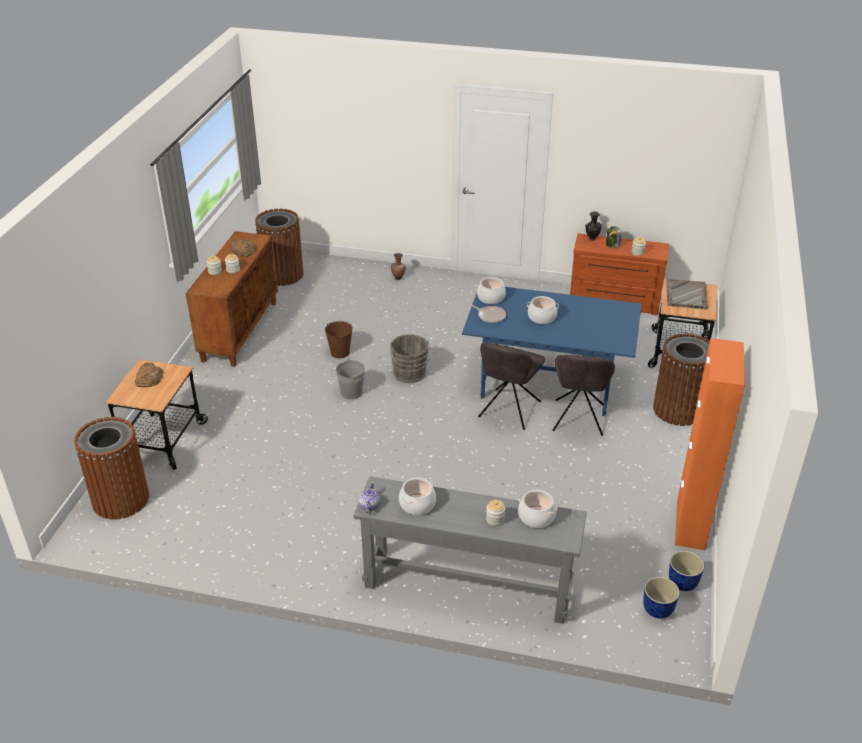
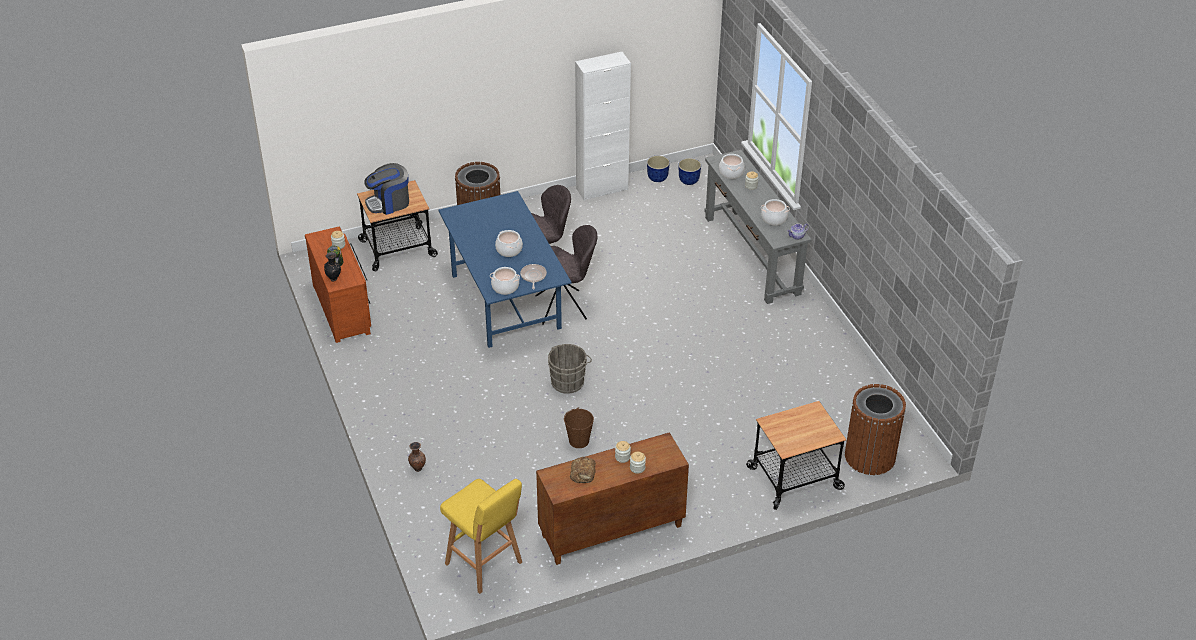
camera: 125 degrees left, 5 degrees up
(149, 378) = (796, 434): bread -> none
(282, 274) = (485, 564): brown trash can -> yellow stool
(351, 392) = (625, 403): grey bucket -> none
(686, 295) = (389, 203): grey tray -> coffee machine
(690, 524) = (602, 189): orange cabinet -> white cabinet

